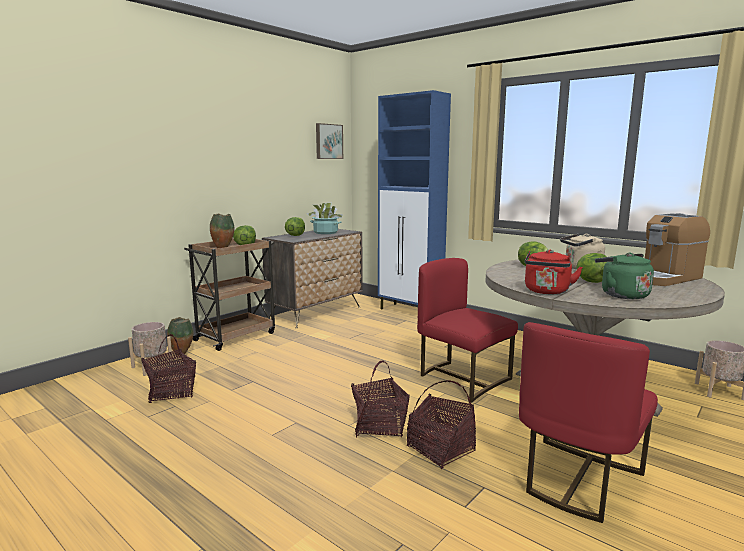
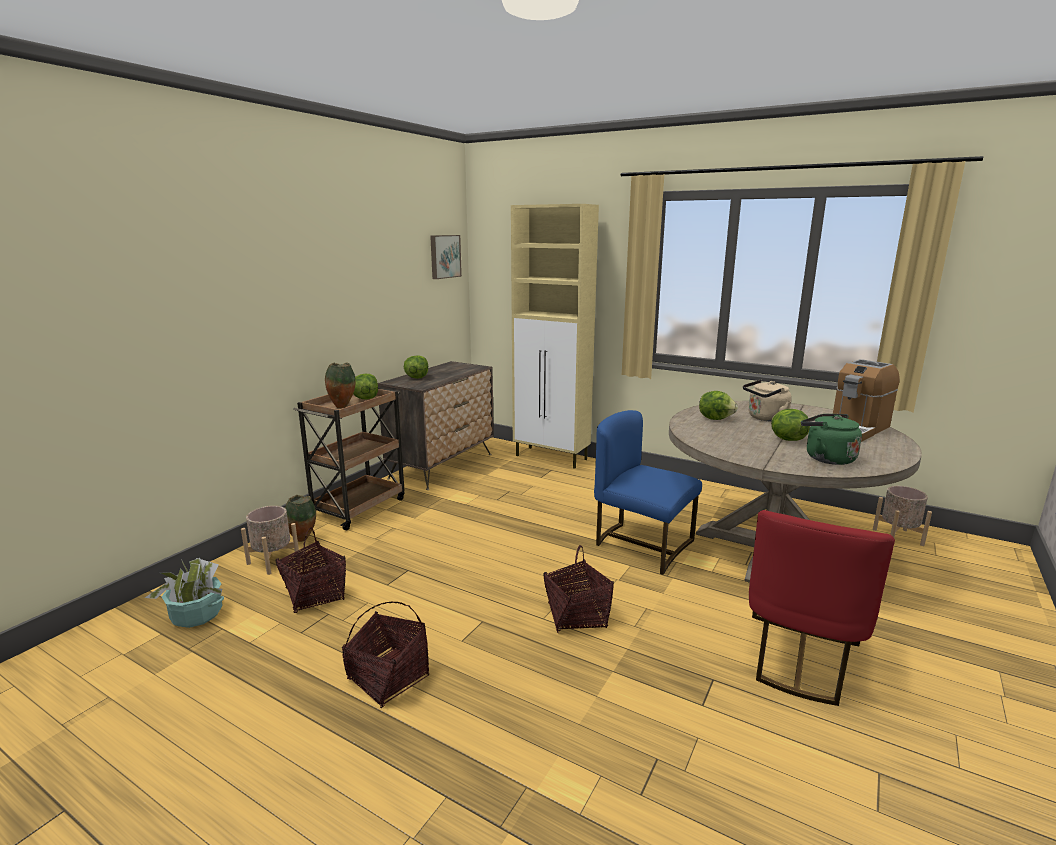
camera: 10 degrees left, 5 degrees up
(326, 232) = (450, 370): potted plant -> potted plant (197, 615)
(410, 312) = (552, 457): blue cabinet -> beige cabinet
(440, 449) = (652, 638): basket -> basket (387, 678)
(462, 379) = (642, 545): red chair -> blue chair
(547, 292) = (751, 458): red kettle -> none

